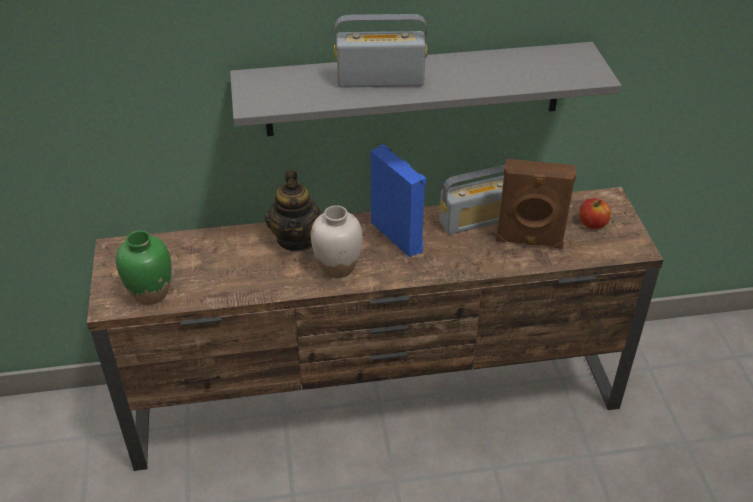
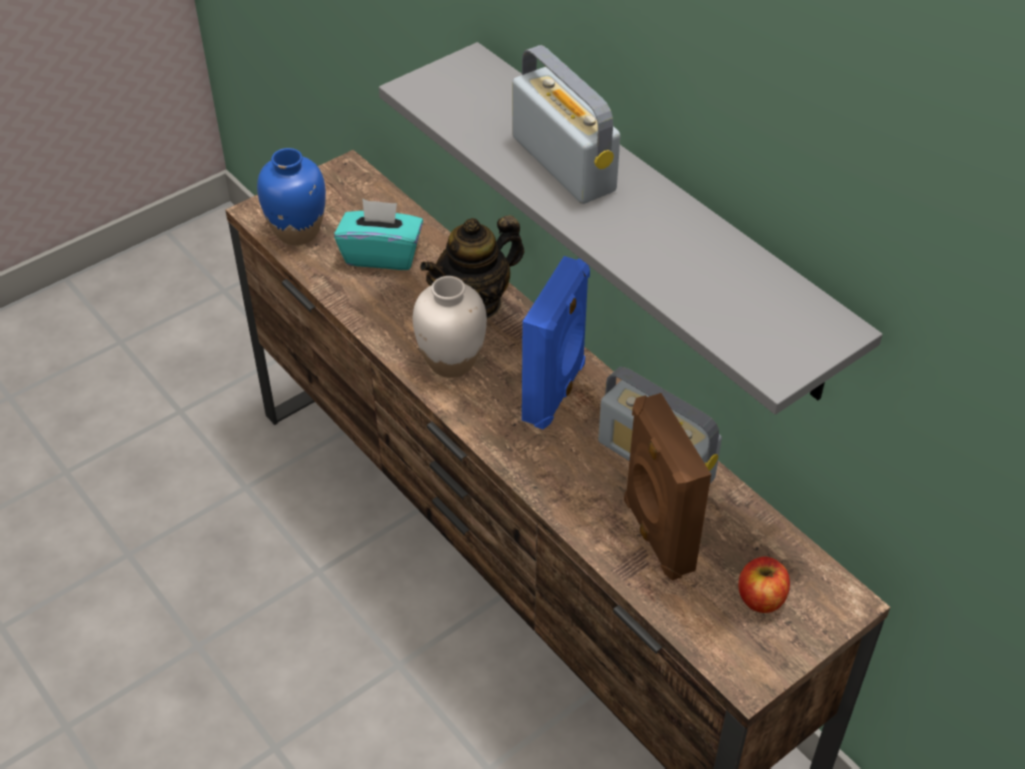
camera: 60 degrees right, 5 degrees up
(151, 293) = (298, 232): green vase -> blue vase
(214, 262) = (382, 255): none -> turquoise tissue box

